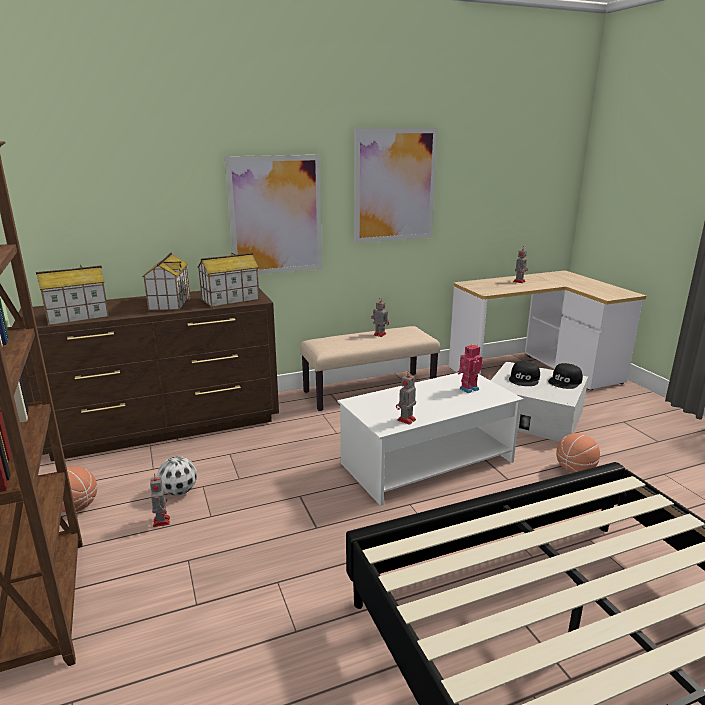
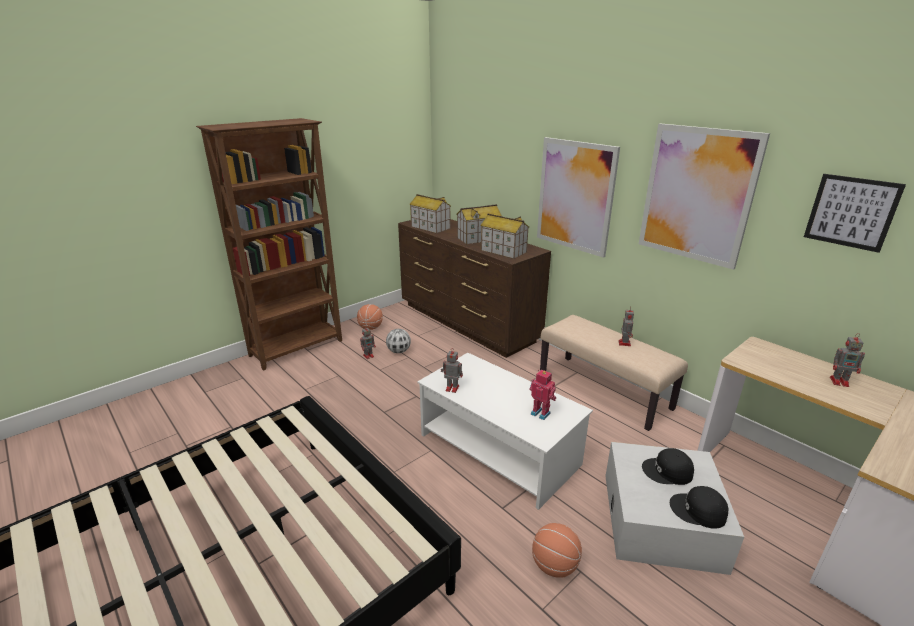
camera: 70 degrees right, 5 degrees up
(487, 175) = (851, 212): none -> picture

